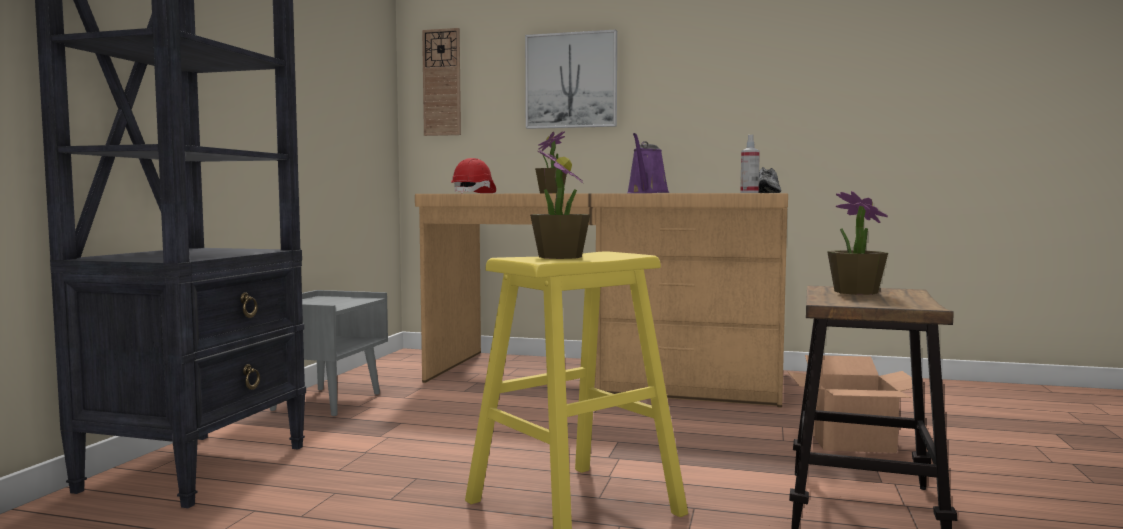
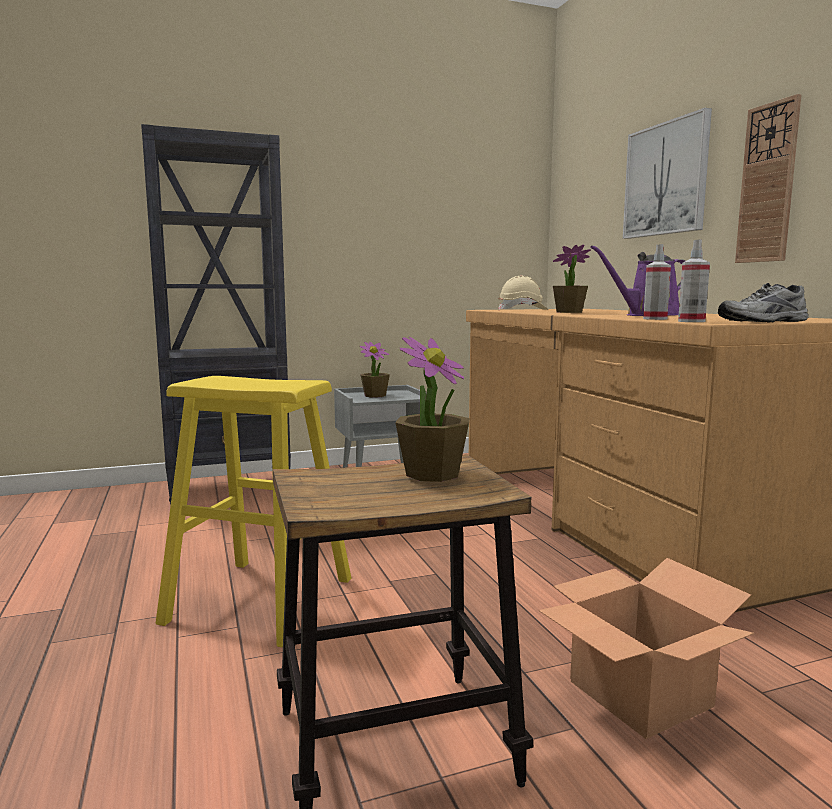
camera: 55 degrees right, 5 degrees up
(442, 82) = (574, 197): wall clock -> wall clock (768, 183)
(474, 193) = (522, 310): red hard hat -> beige hard hat
(560, 257) = (239, 381): potted plant -> potted plant (375, 395)
(703, 192) = (655, 319): none -> spray bottle

